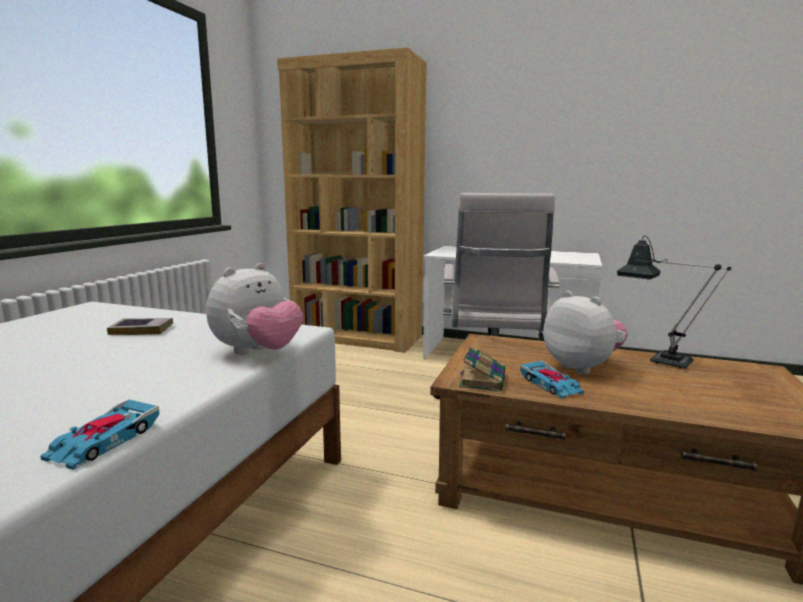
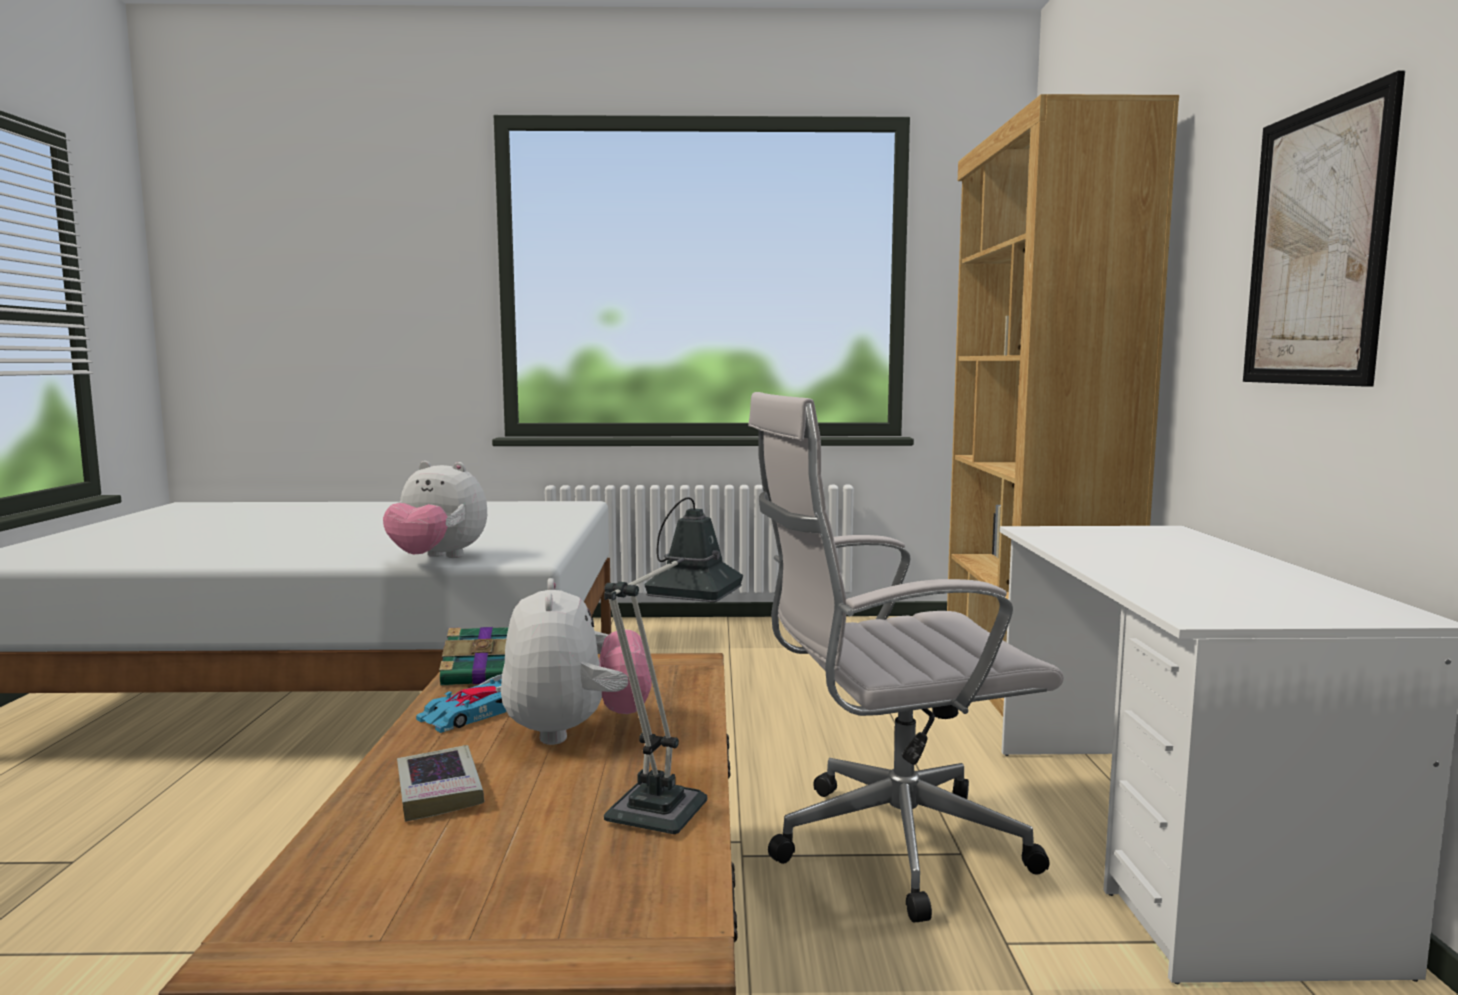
camera: 70 degrees right, 5 degrees down
(104, 441) = (226, 562): toy car -> none
(141, 330) = (501, 525): book -> book (439, 791)
(516, 138) = (1316, 246): none -> picture
(581, 367) = (575, 732): plush toy -> plush toy turned 45 degrees counterclockwise

